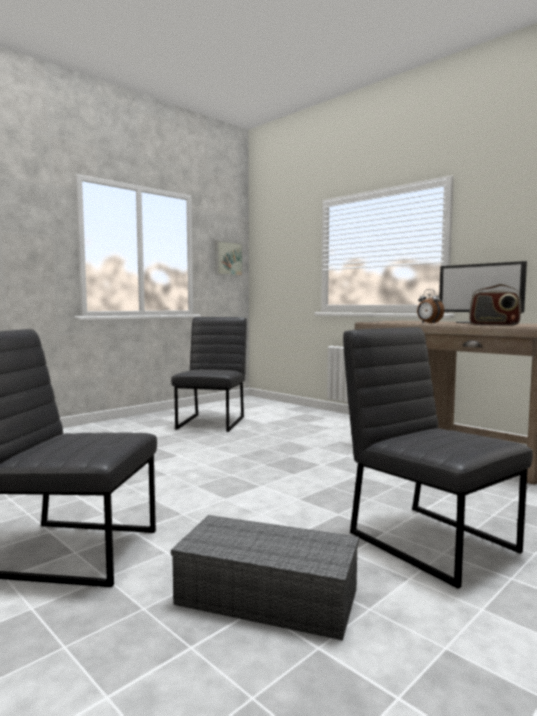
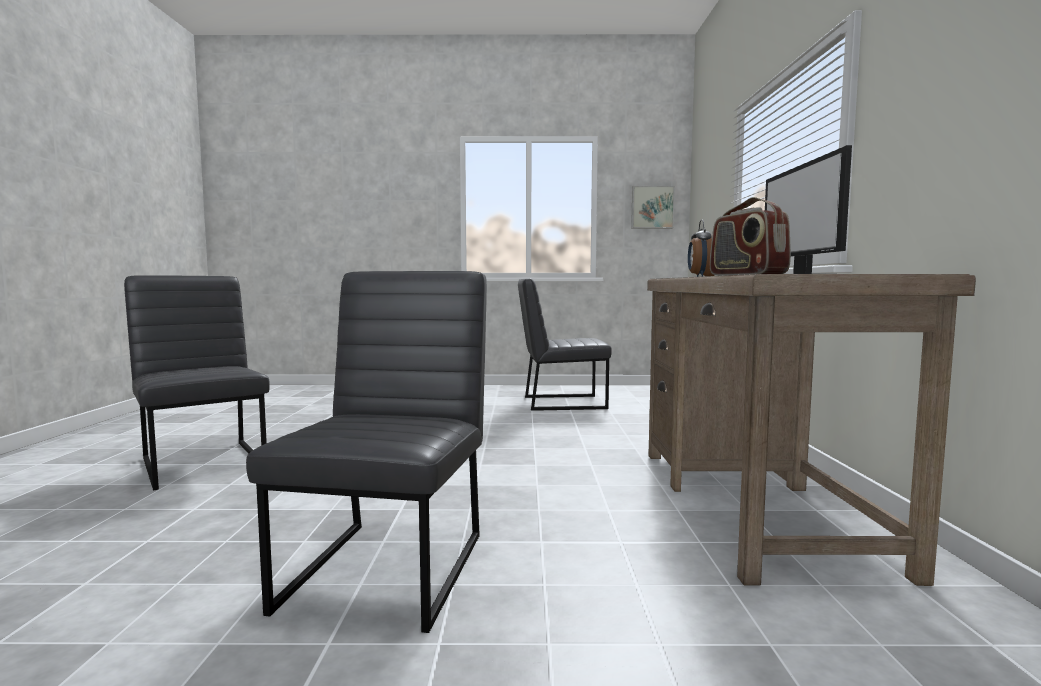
camera: 45 degrees right, 0 degrees up
(212, 422) = (561, 402): grey chair -> grey chair turned 150 degrees counterclockwise
(264, 597) = (171, 537): grey storage box -> none

